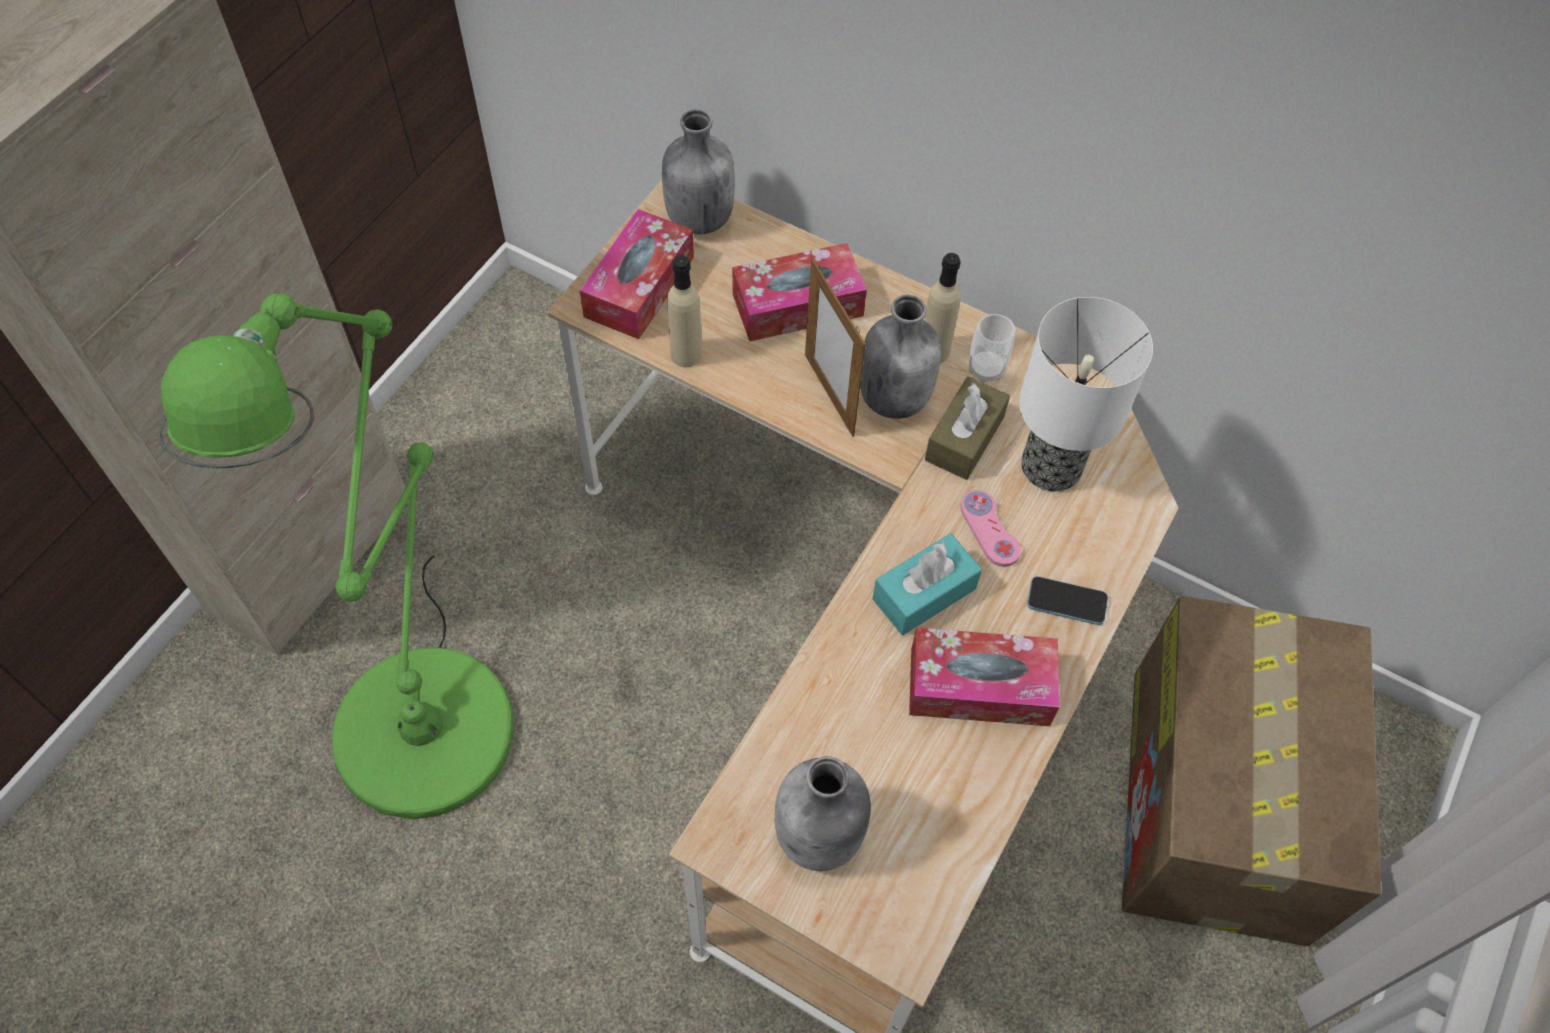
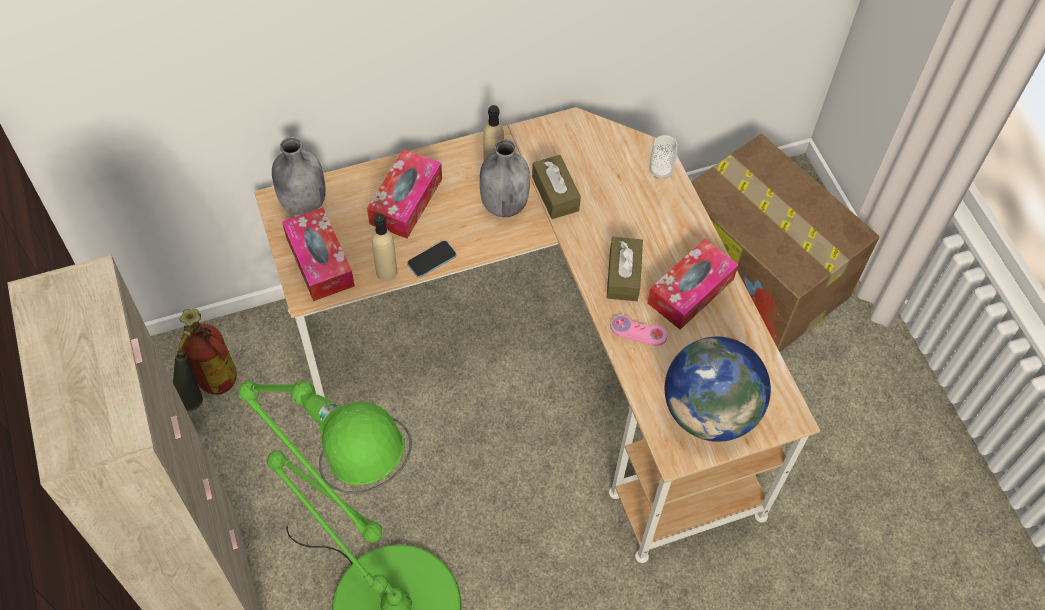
camera: 50 degrees left, 0 degrees up
(523, 377) = (211, 394): none -> fire extinguisher
(820, 837) = (709, 411): grey bottle -> globe
(829, 395) = (474, 229): picture frame -> none
(924, 593) = (623, 275): turquoise tissue box -> brown tissue box
(986, 369) = (525, 154): cup -> cup (660, 170)
(989, 529) = (614, 223): pink game controller -> pink game controller (638, 331)
(1049, 466) = (602, 173): table lamp -> none
(1067, 602) = (679, 223): phone -> phone (432, 260)

